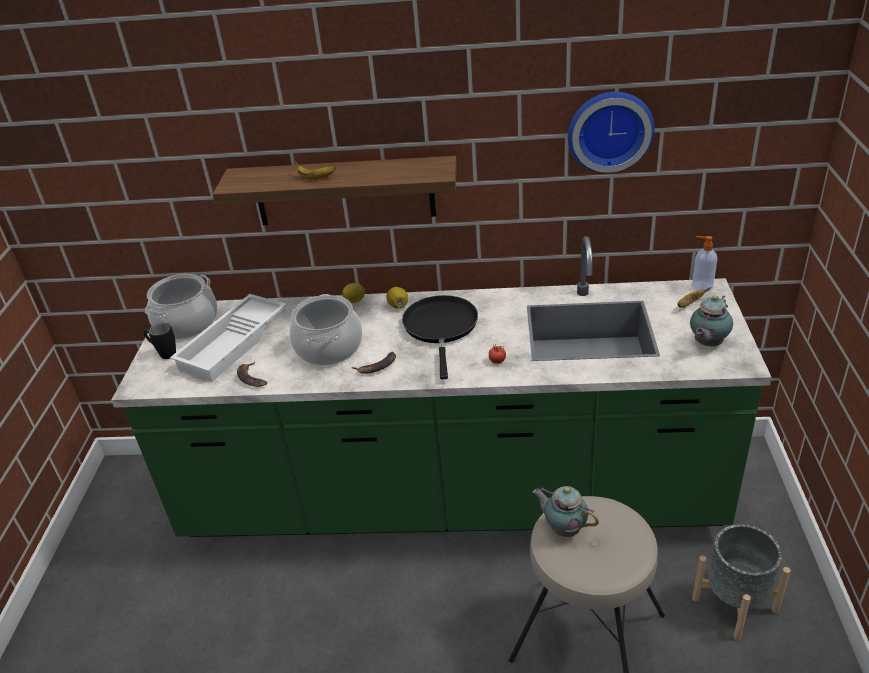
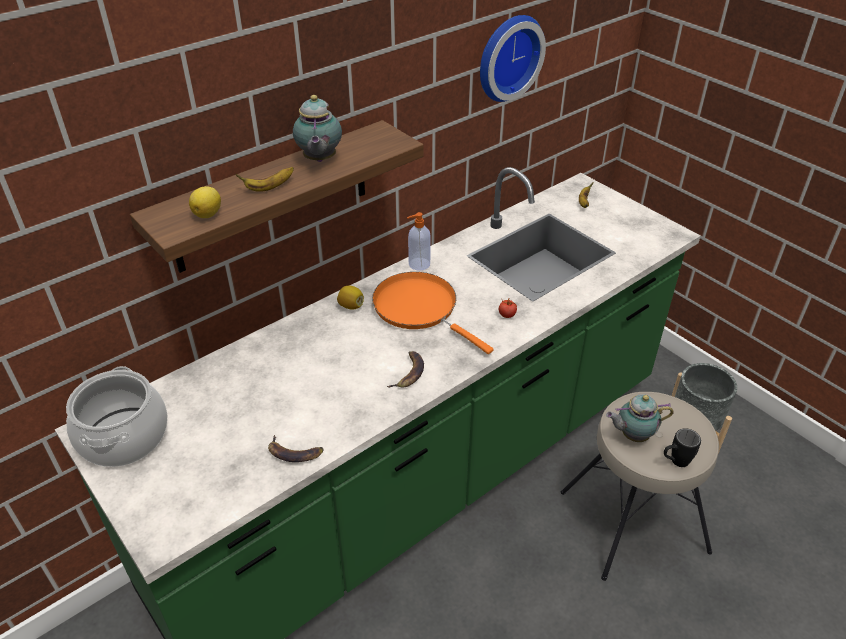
camera: 45 degrees left, 5 degrees up
(163, 353) = (142, 485): black mug -> black mug (675, 462)
(234, 344) = (221, 429): white tray -> none
(329, 348) = (336, 379): cooking pot -> none
(355, 301) = (299, 320): lemon -> lemon (208, 214)
(441, 328) = (419, 308): black frying pan -> orange frying pan
(701, 286) = (574, 185): soap dispenser -> soap dispenser (418, 264)
(707, 344) = (633, 229): teapot -> teapot (319, 160)

